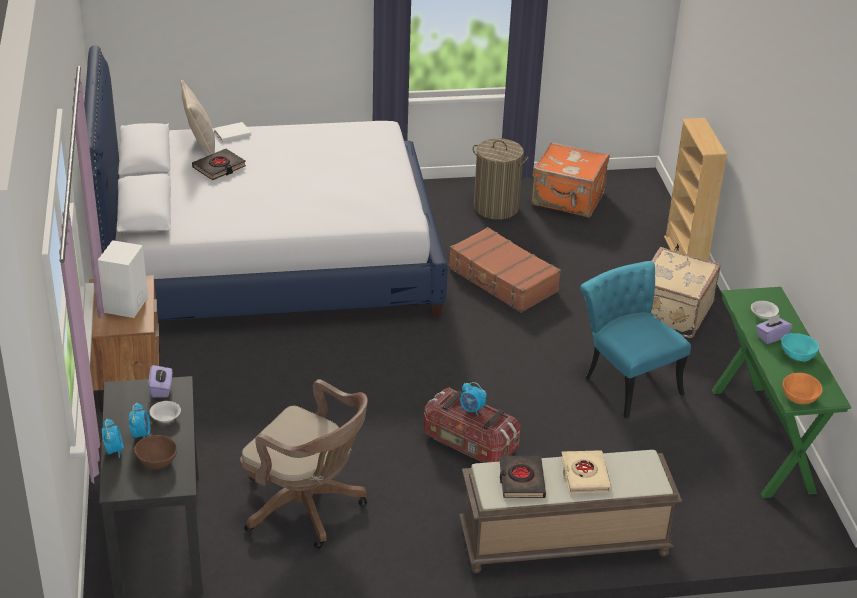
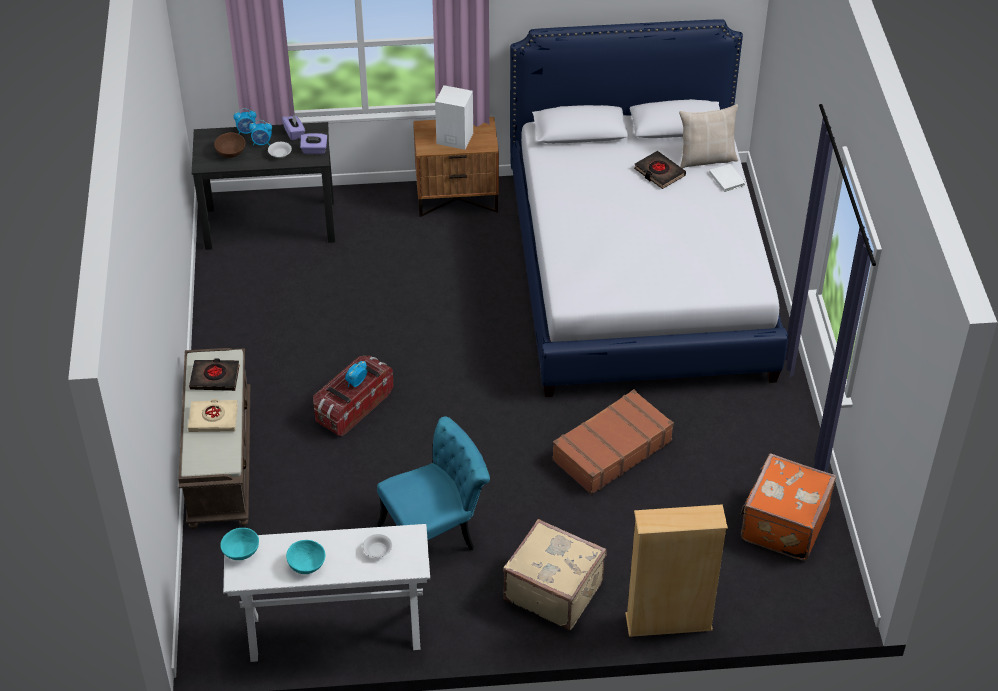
camera: 95 degrees right, 10 degrees up
(307, 508) = (286, 303): brown office chair -> none
(496, 207) = (757, 456): laundry basket -> none
(762, 439) = (334, 632): green console table -> white console table
(771, 337) = (340, 549): purple tissue box -> purple tissue box (294, 133)
(799, 397) = (242, 551): orange bowl -> turquoise bowl

